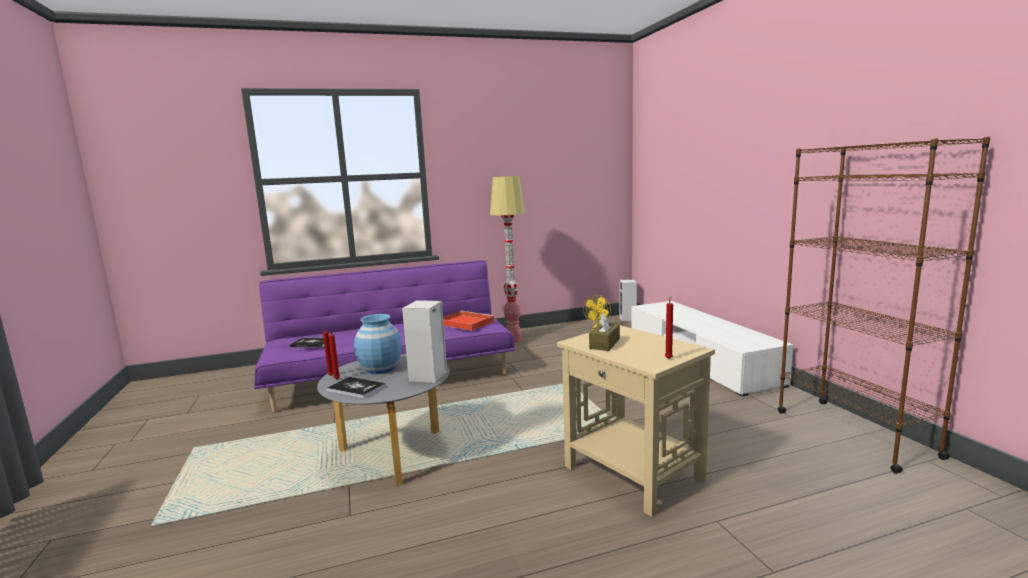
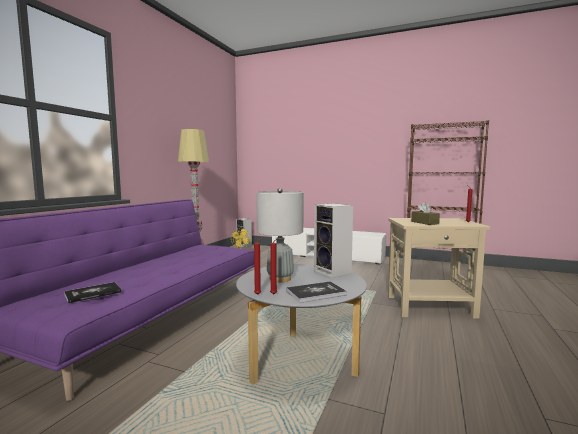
camera: 50 degrees left, 5 degrees down
(380, 368) = (280, 279): blue vase -> grey table lamp
(465, 323) = (211, 250): red tray -> none

